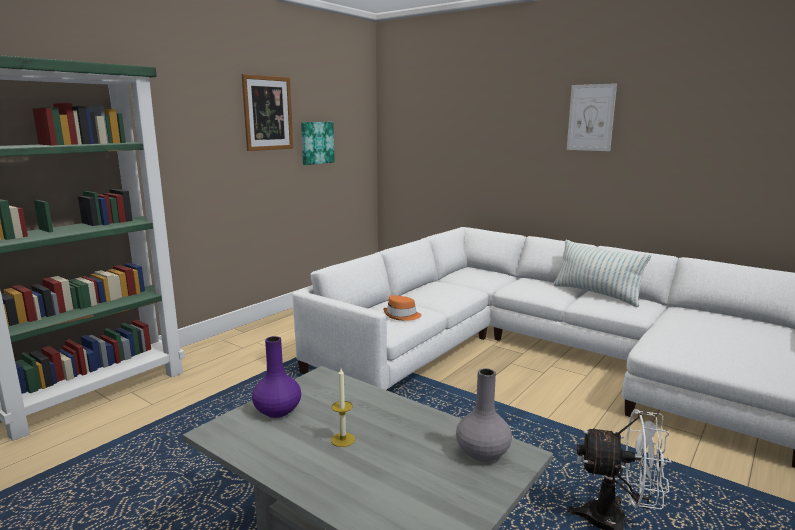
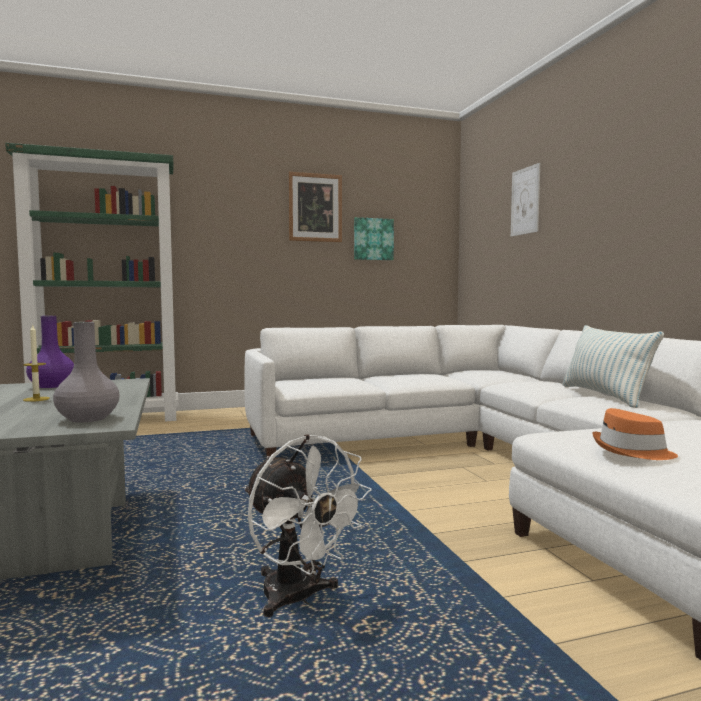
camera: 35 degrees right, 10 degrees down
(402, 315) = (328, 382): orange hat -> orange hat (632, 451)
(591, 117) = (641, 167): picture -> picture (525, 201)

